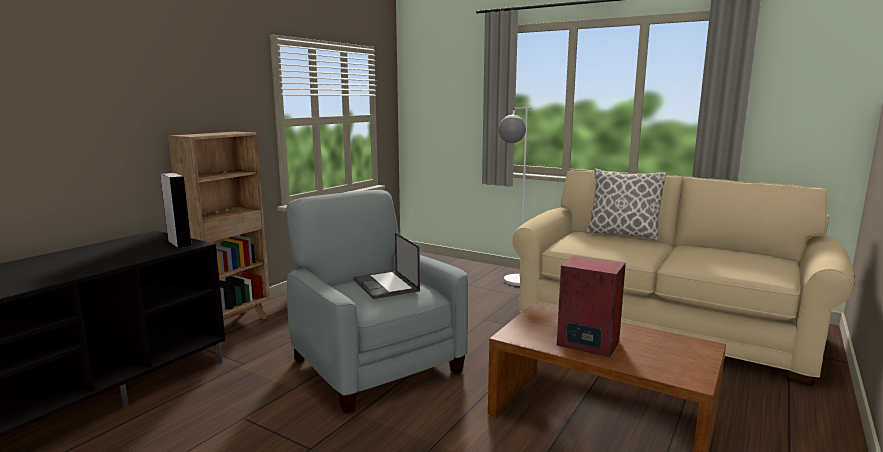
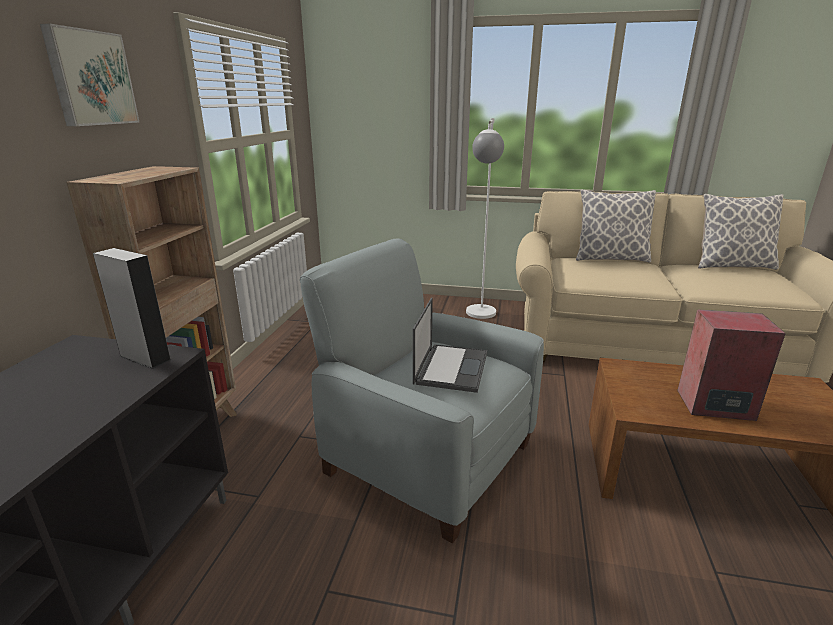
camera: 20 degrees left, 10 degrees up
(198, 76) = (90, 78): none -> picture
(386, 285) = (451, 367): laptop -> laptop turned 120 degrees counterclockwise
(743, 251) = (732, 266): none -> pillow

